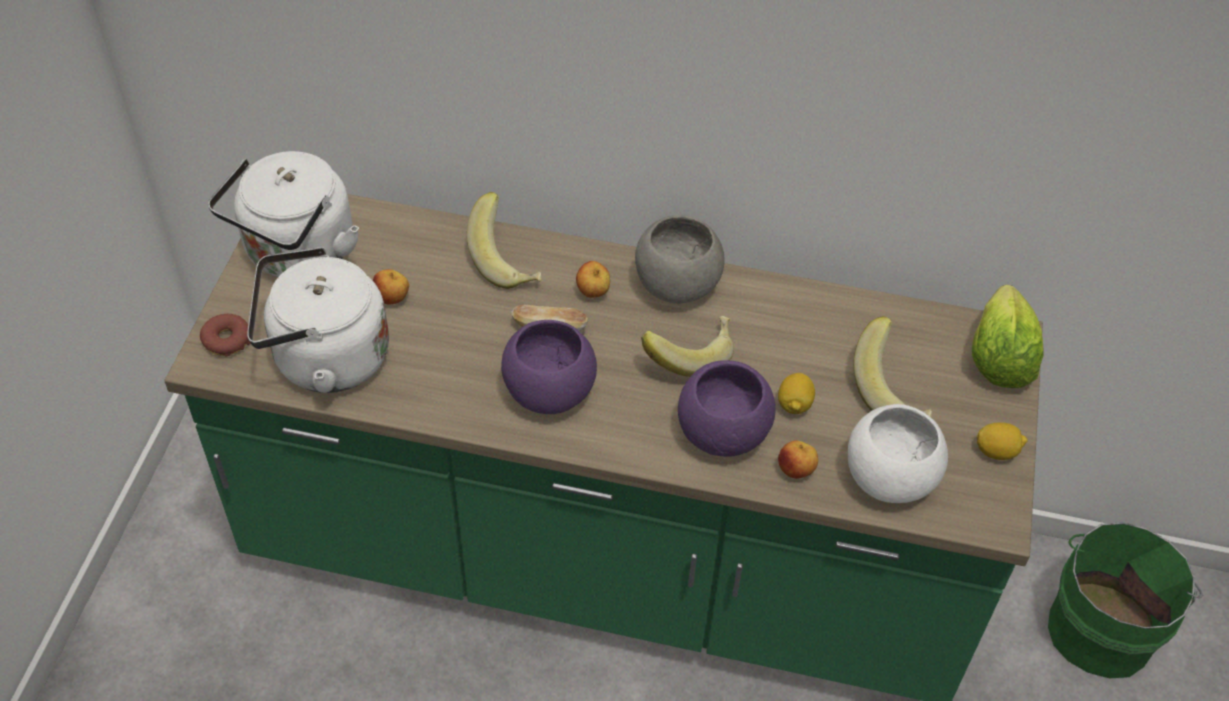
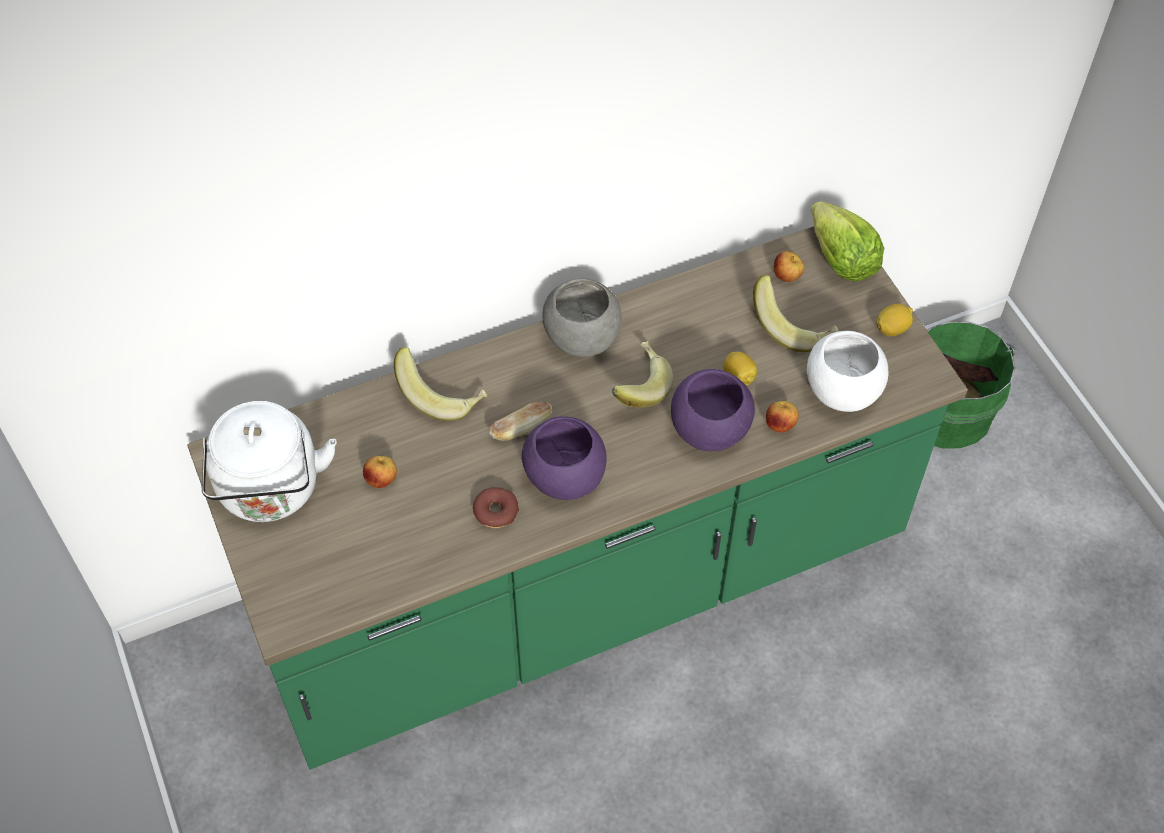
camera: 35 degrees left, 5 degrees up
(227, 340) = (283, 595): donut -> donut (495, 512)
(324, 359) = (374, 560): white kettle -> none
(593, 292) = (527, 381): apple -> apple (787, 277)

